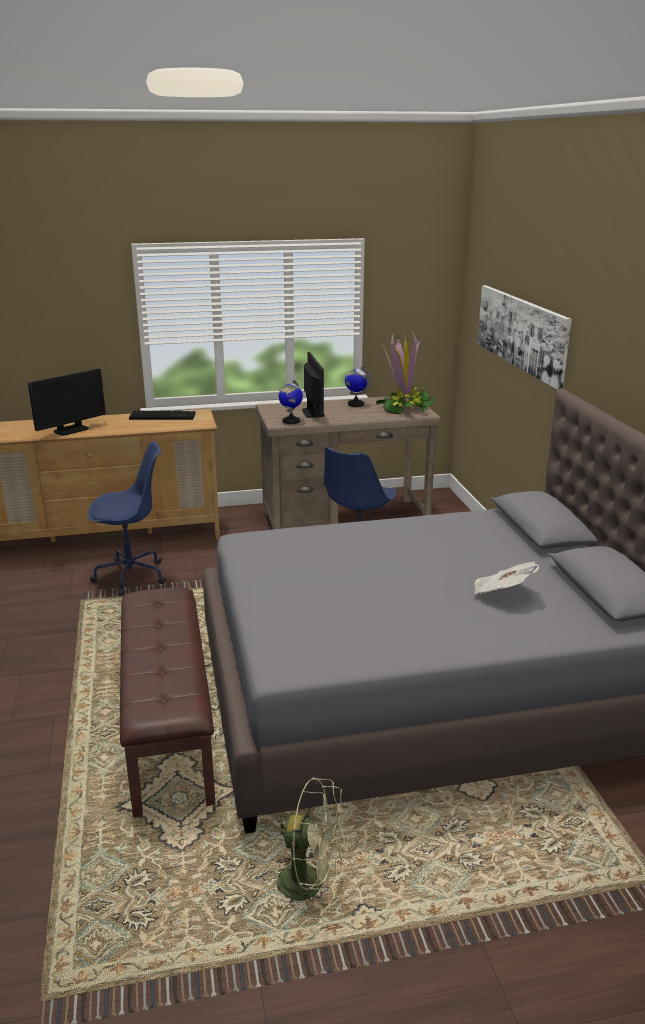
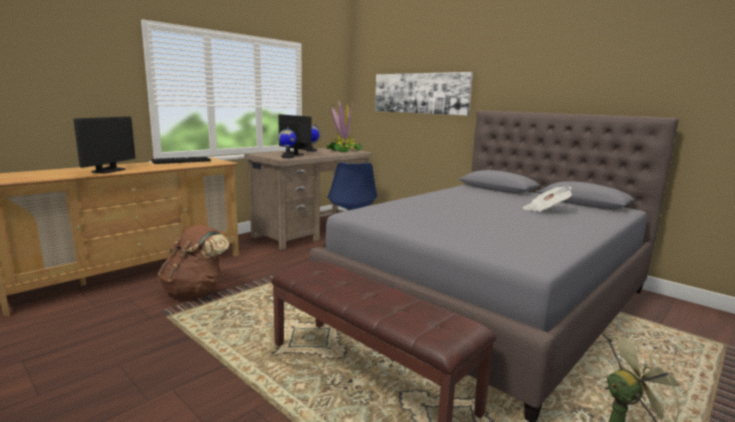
camera: 35 degrees left, 10 degrees down
(133, 576) = (195, 290): blue office chair -> brown backpack

